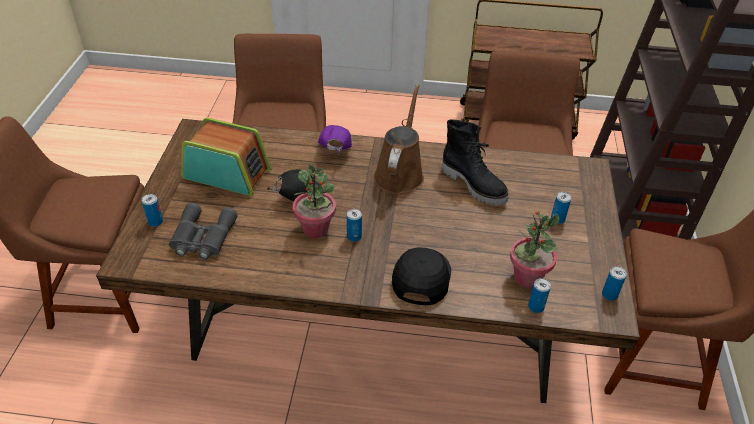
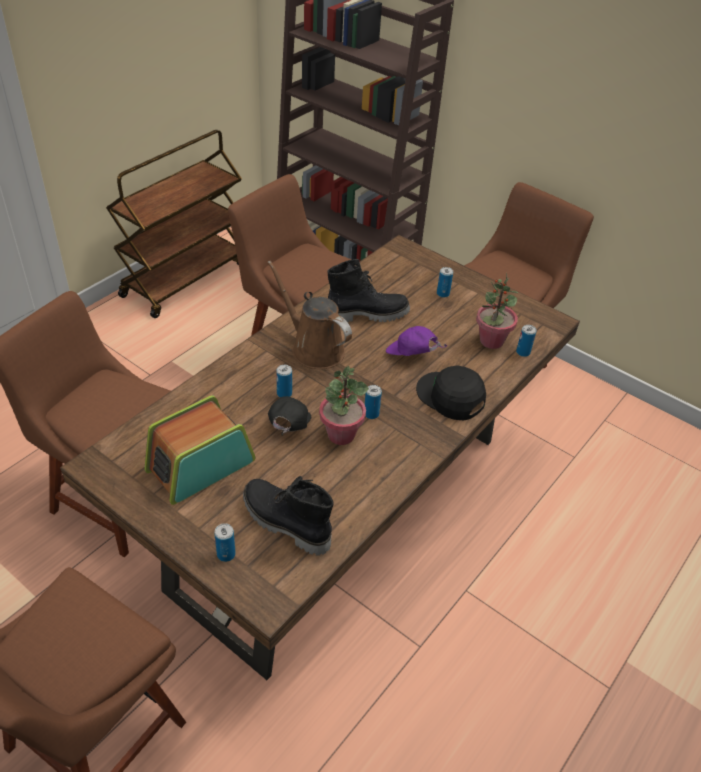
camera: 60 degrees left, 0 degrees up
(202, 238) = (284, 523): grey binoculars -> black boot
(334, 151) = (242, 374): purple cap -> purple cap (411, 355)
(609, 295) = (535, 312): can -> can (284, 393)

